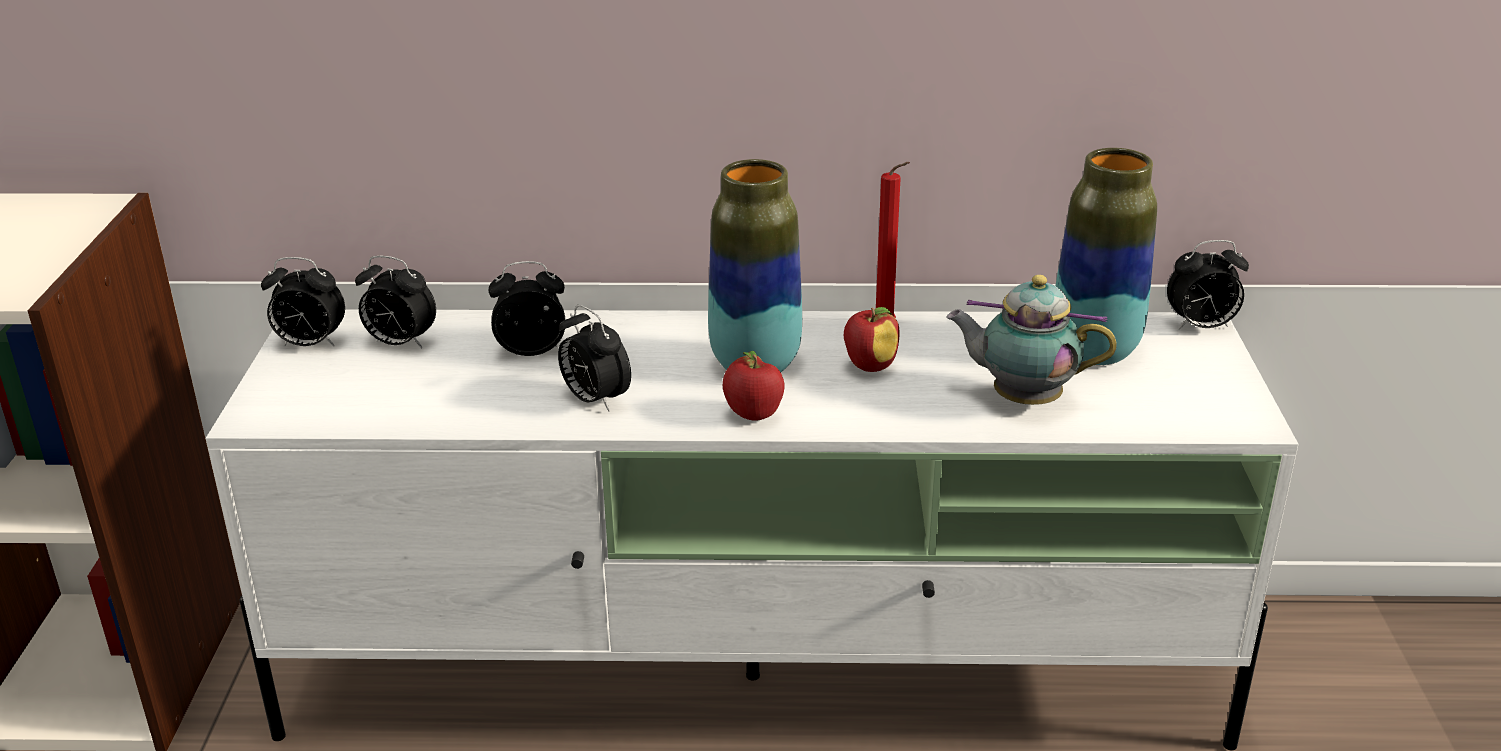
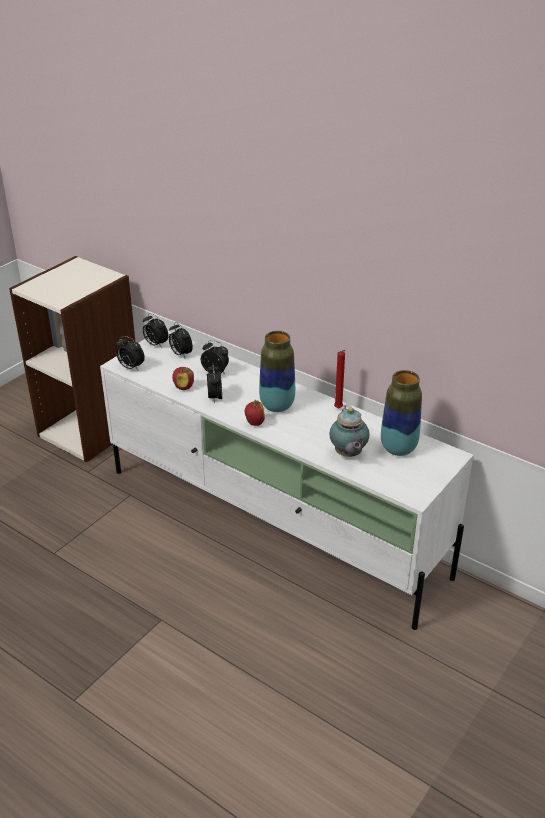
camera: 35 degrees right, 5 degrees up
(870, 366) = (313, 421): apple -> apple (184, 387)
(1021, 399) = (348, 454): teapot -> teapot turned 150 degrees counterclockwise
(1200, 327) = (453, 456): alarm clock -> alarm clock (131, 367)

